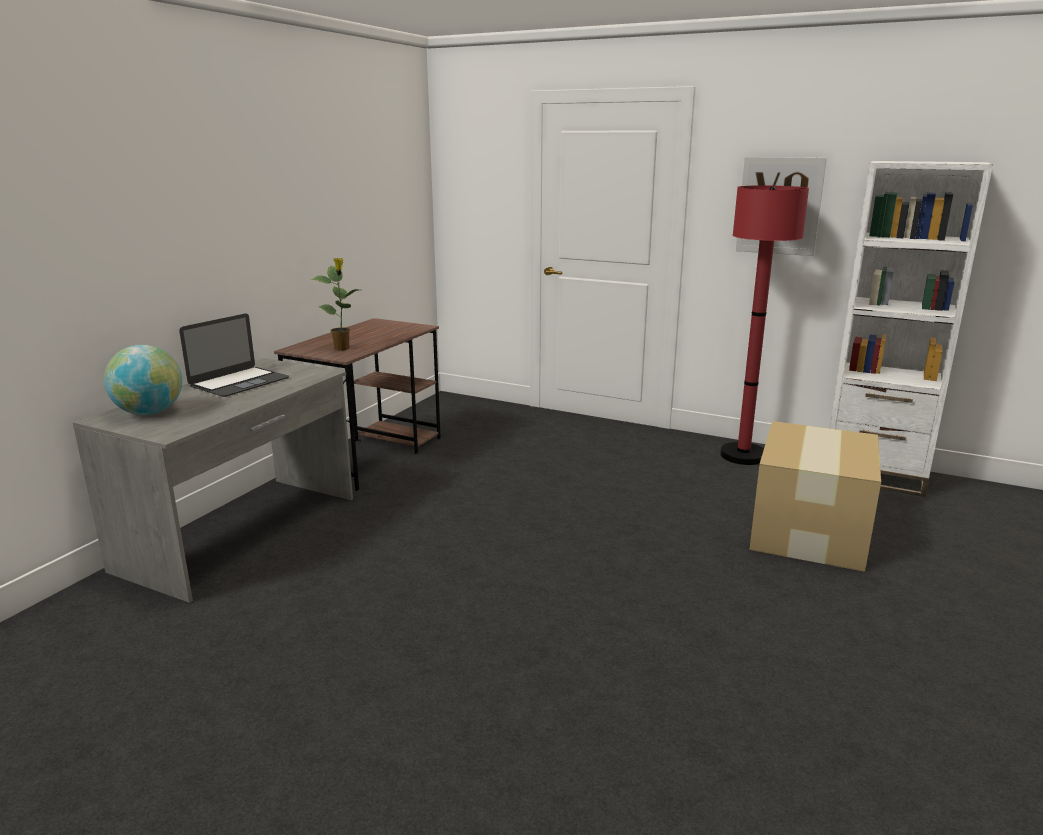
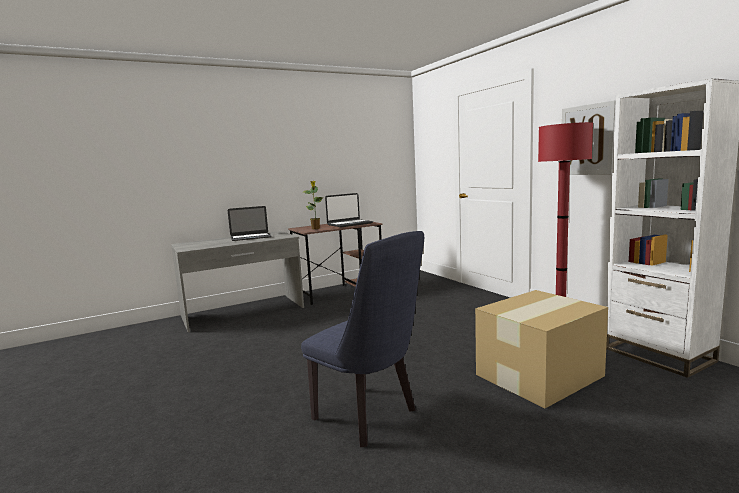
camera: 35 degrees right, 10 degrees down
(149, 413) = (197, 243): globe -> none
(382, 332) = (349, 224): none -> laptop
(721, 648) = (371, 417): none -> blue chair

